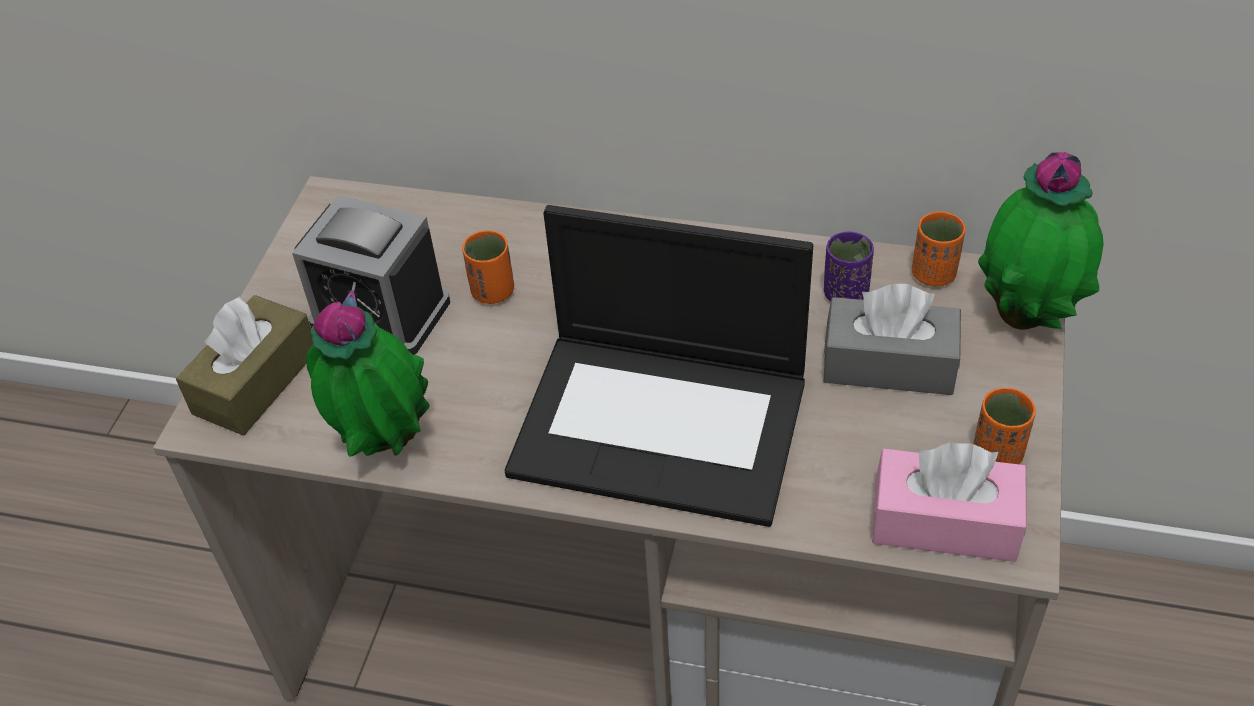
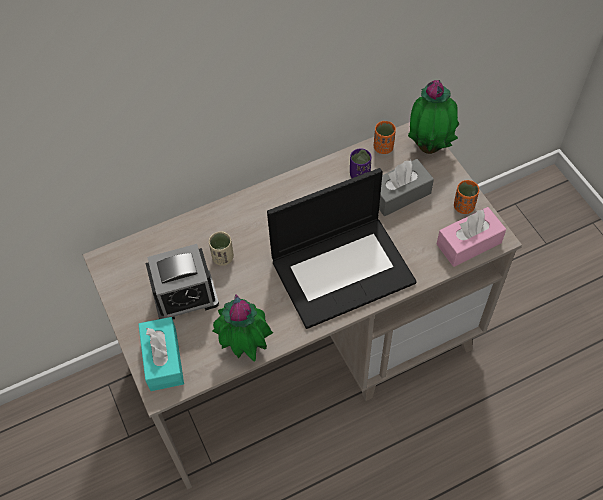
camera: 40 degrees left, 10 degrees up
(256, 382) = (163, 359): brown tissue box -> turquoise tissue box
(493, 292) = (223, 257): orange cup -> beige cup

